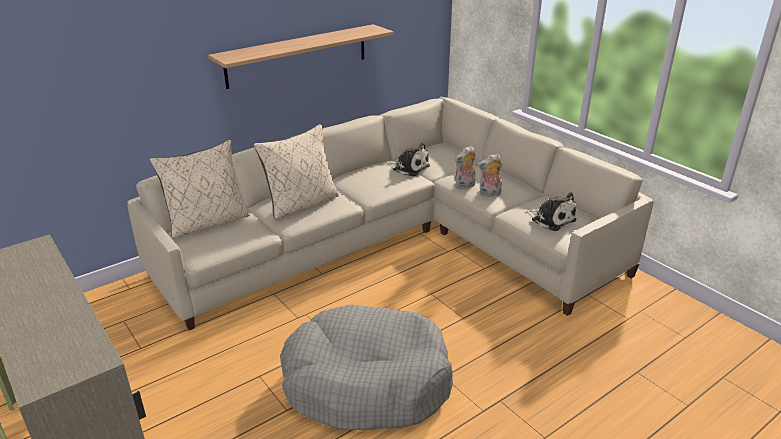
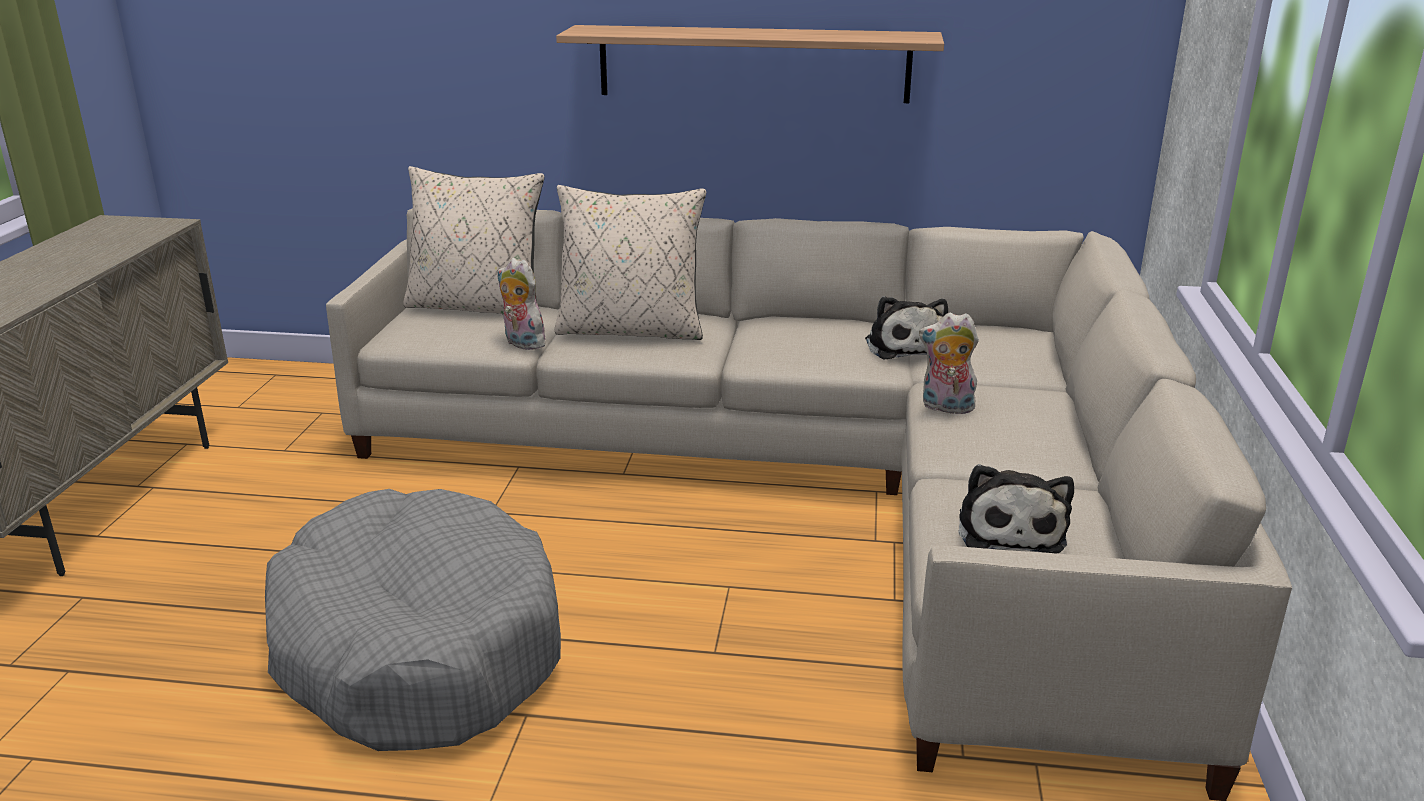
camera: 45 degrees right, 5 degrees down
(489, 194) = (967, 437): plush toy -> plush toy (521, 343)

